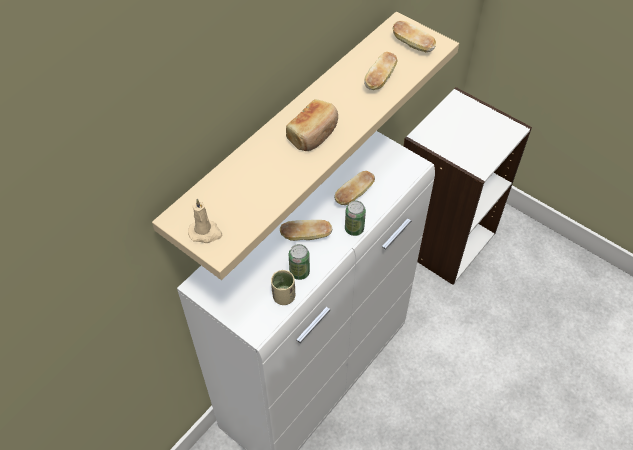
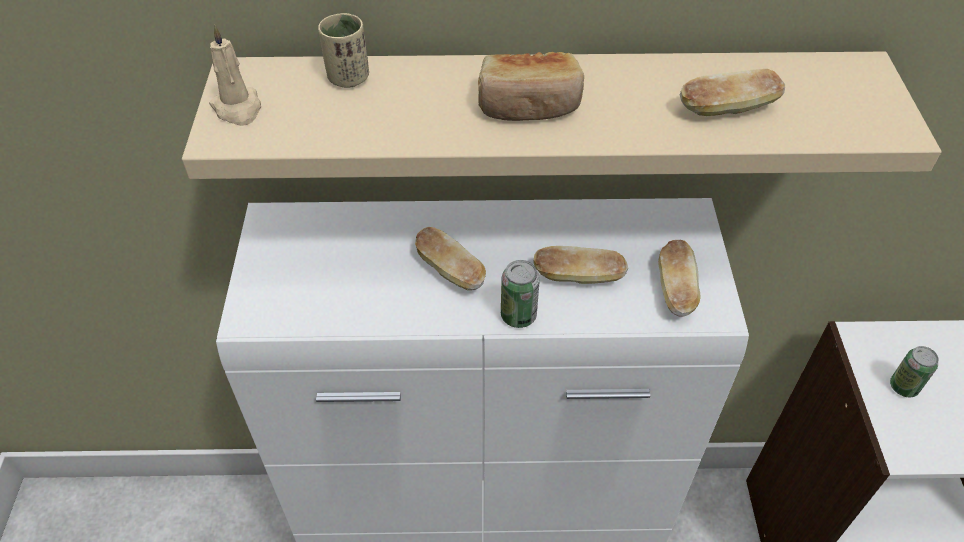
camera: 50 degrees right, 5 degrees down
(283, 296) = (326, 312): beige cup -> beige cup (348, 78)
(299, 272) = (383, 303): can -> can (903, 387)
(412, 45) = (849, 104): bread -> bread (675, 290)

